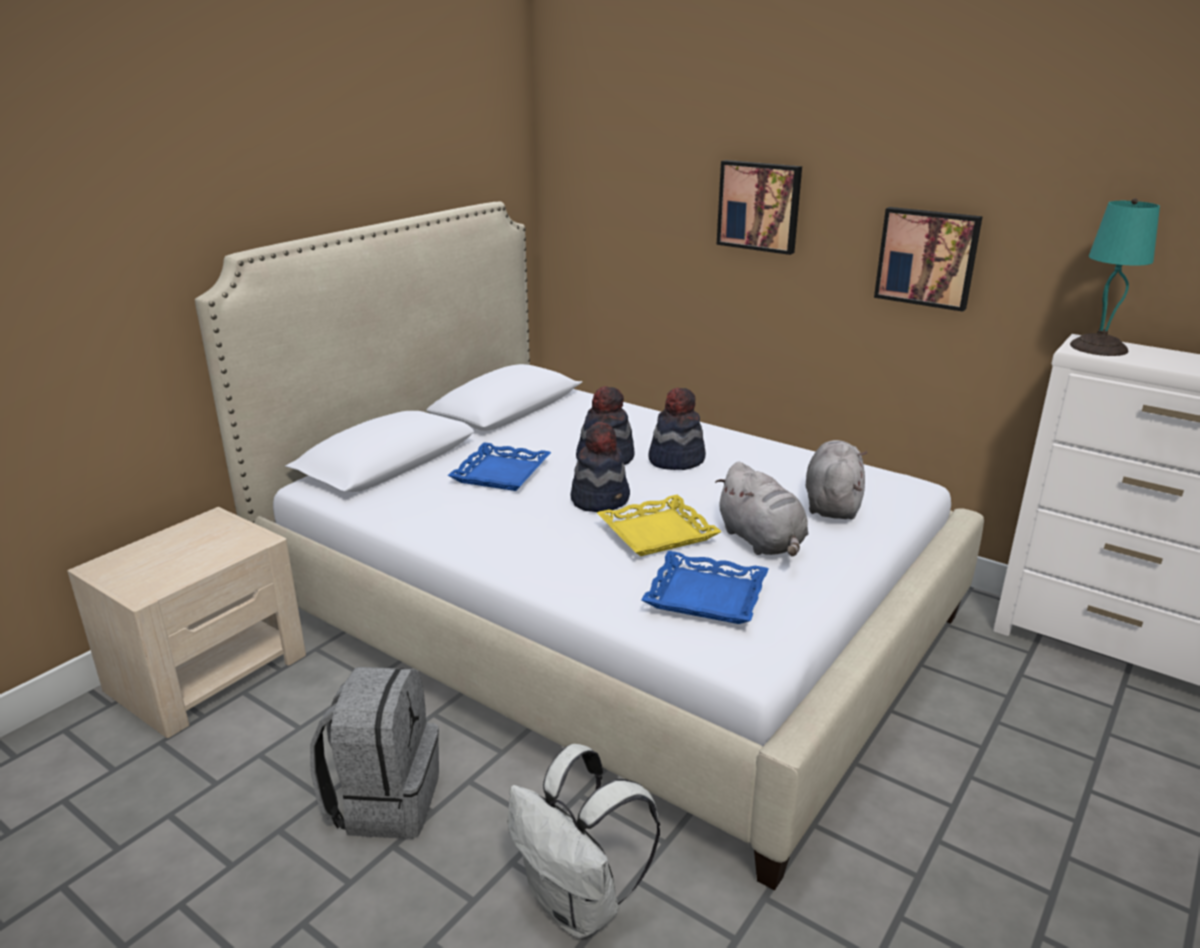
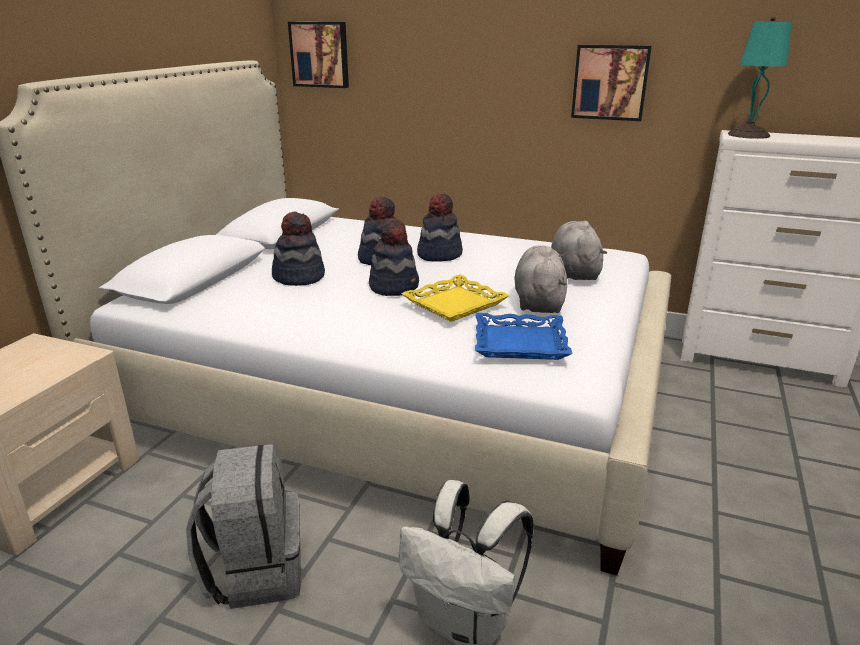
camera: 15 degrees left, 0 degrees up
(500, 473) = (299, 277): blue tray -> hat
(760, 206) = (473, 53): picture -> picture (320, 54)
(762, 542) = (538, 302): grey plush toy -> grey plush toy turned 135 degrees counterclockwise

